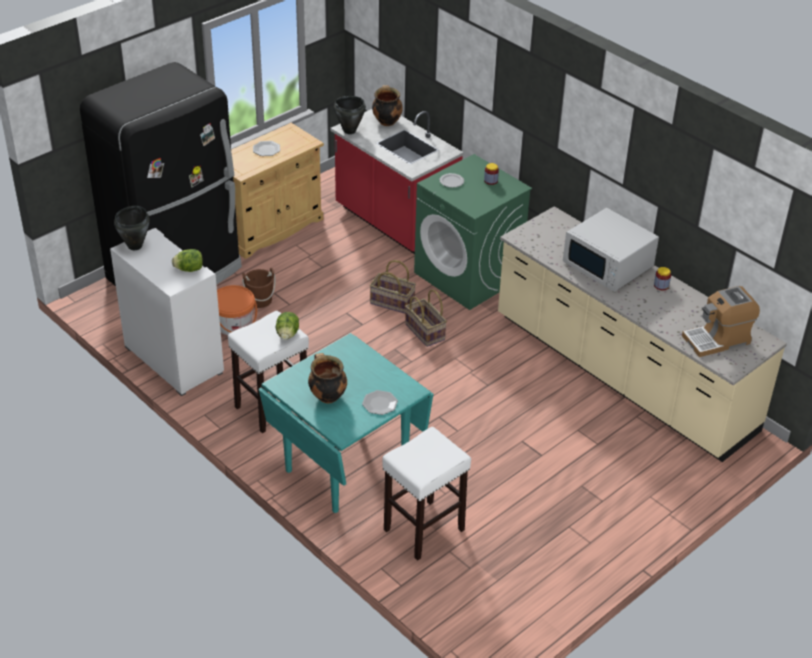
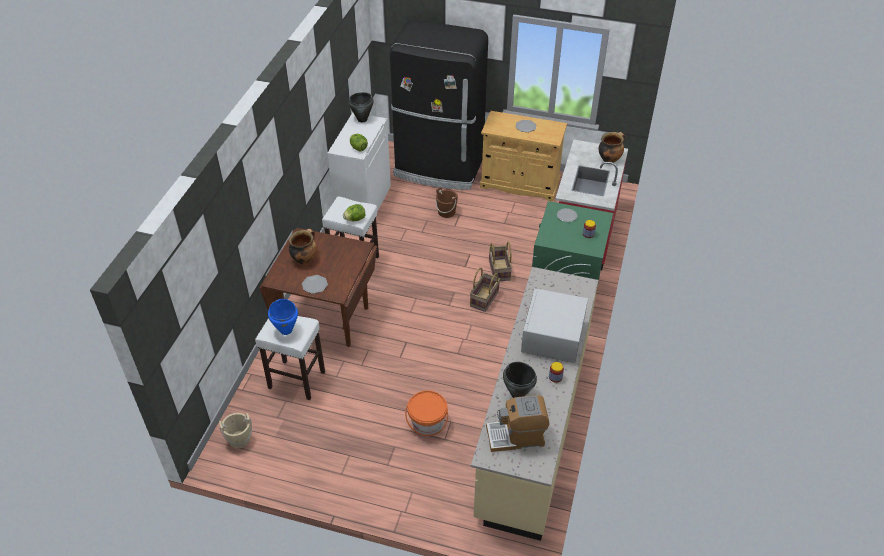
camera: 60 degrees right, 5 degrees up
(234, 325) = (414, 213): orange bucket -> orange bucket (427, 424)
(346, 467) = (327, 319): turquoise dining table -> brown dining table
(349, 130) = (579, 148): black cooking pot -> black cooking pot (517, 394)
(428, 457) = (286, 330): none -> blue cooking pot
(479, 614) = (239, 439): none -> beige bucket
(717, 339) = (516, 436): coffee machine -> coffee machine turned 45 degrees counterclockwise

